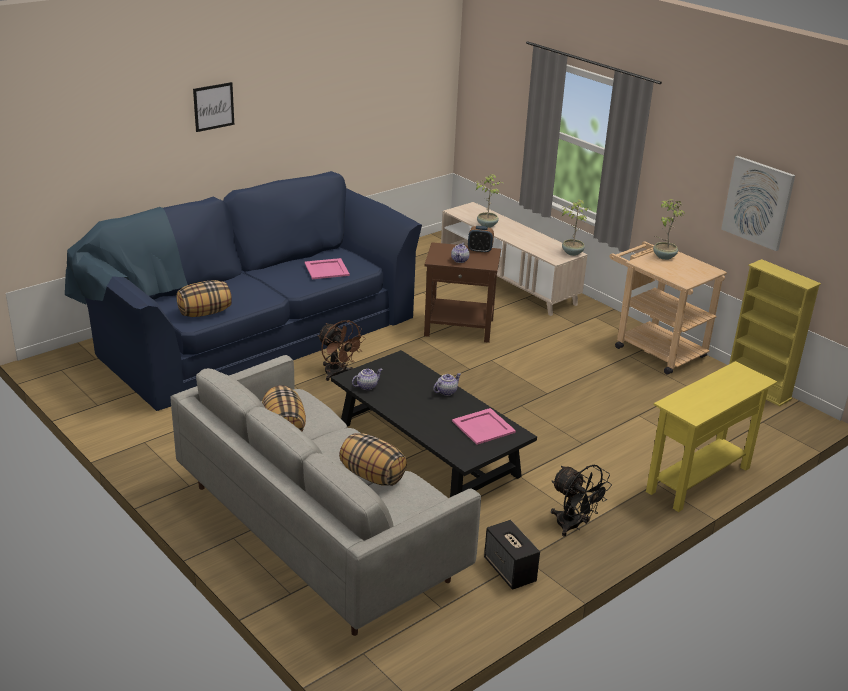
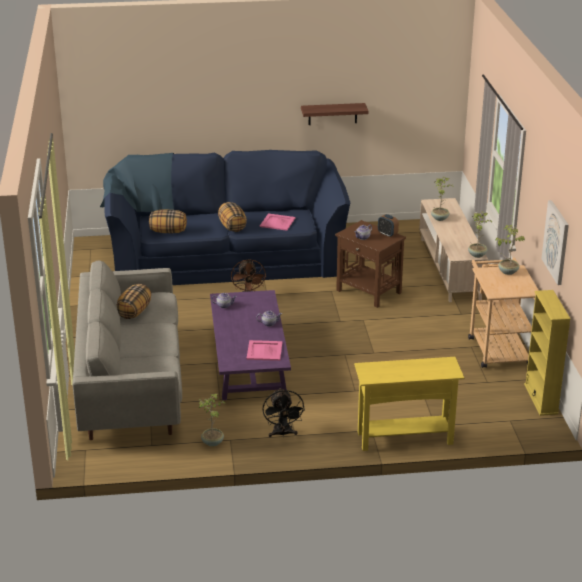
camera: 35 degrees right, 0 degrees up
(213, 106) = (231, 88): picture -> none
(328, 124) = (332, 114): none -> shelf
(372, 476) = (150, 352): pillow -> pillow (232, 227)
(426, 449) = (248, 361): black coffee table -> purple coffee table
(510, 570) = (213, 442): speaker -> potted plant

